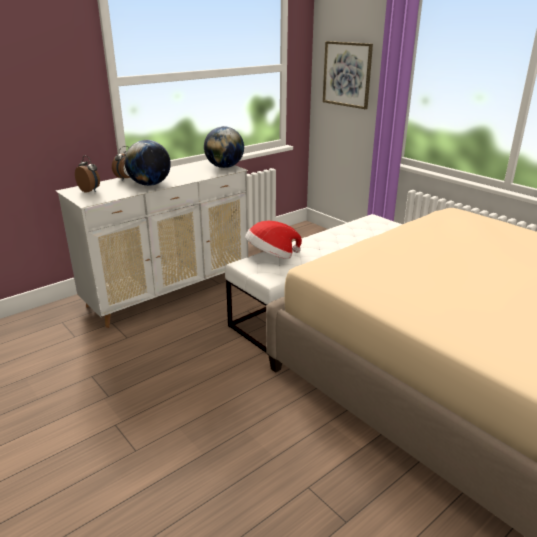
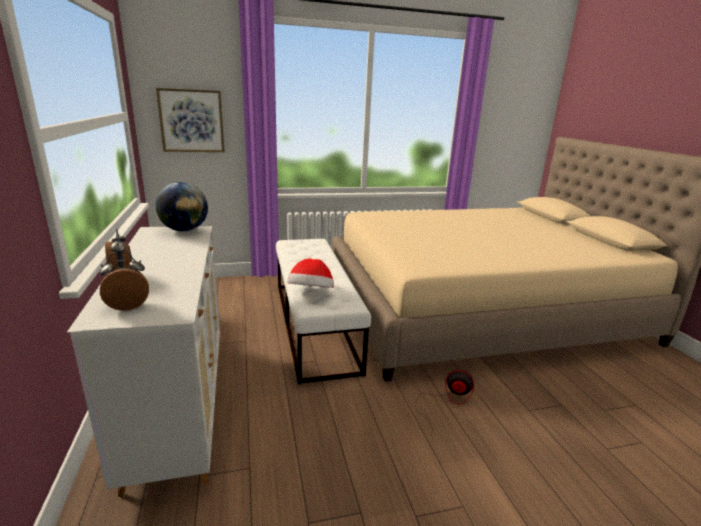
camera: 65 degrees left, 5 degrees down
(150, 184) = (176, 269): globe -> none
(271, 415) = (446, 401): none -> fan

